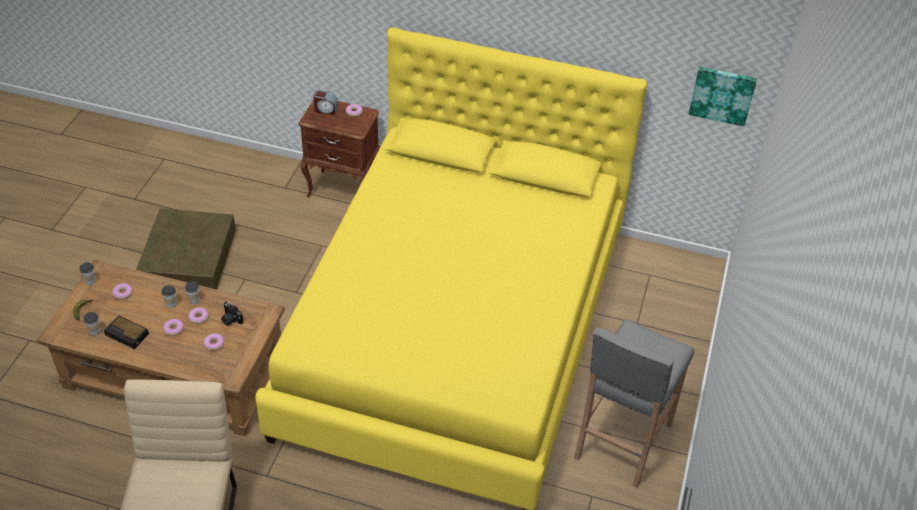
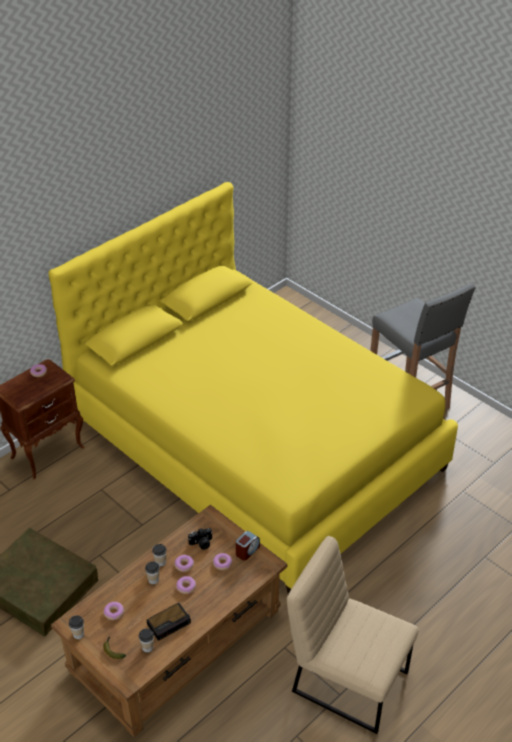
camera: 60 degrees left, 5 degrees down
(325, 110) = (19, 388): alarm clock -> alarm clock (247, 551)
(722, 95) = (263, 162): picture -> none

